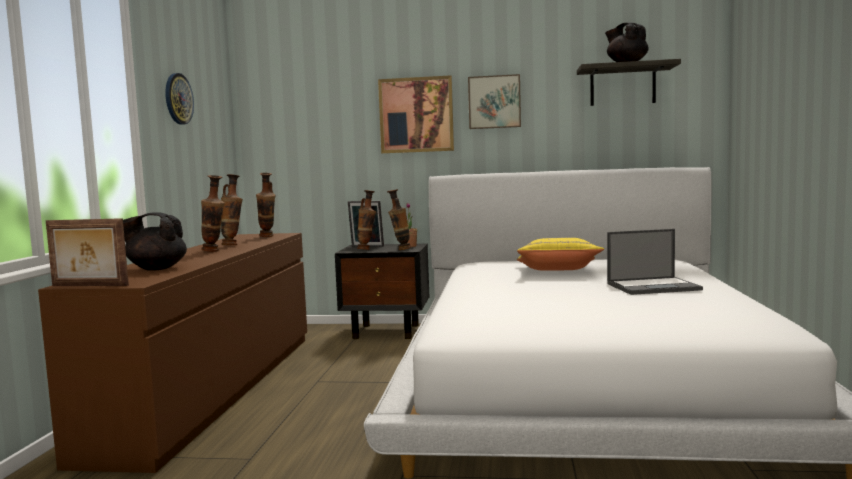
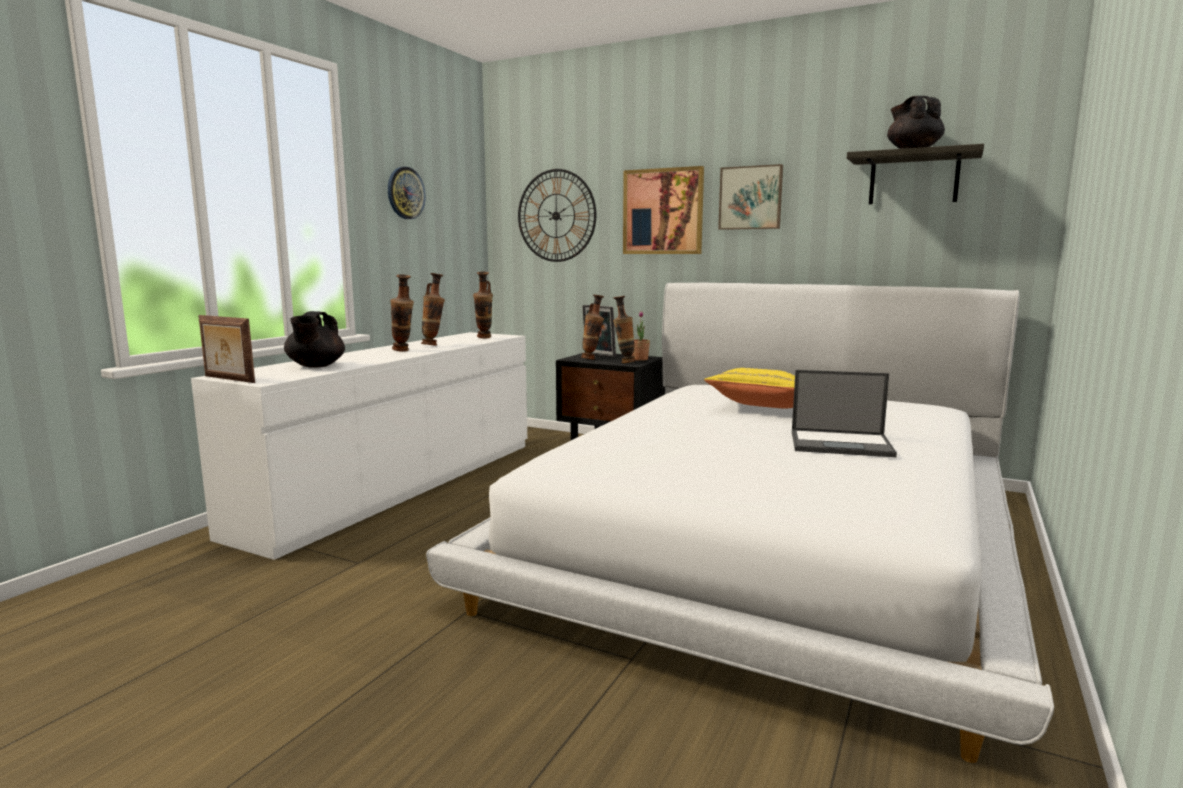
camera: 20 degrees right, 5 degrees up
(156, 268) = (315, 366): black teapot -> black teapot turned 105 degrees counterclockwise
(214, 388) = (399, 484): brown dresser -> white dresser
(310, 121) = (556, 216): none -> wall clock

